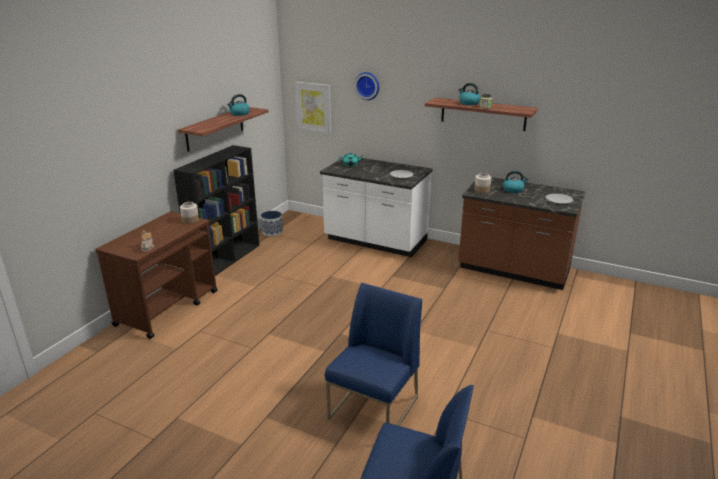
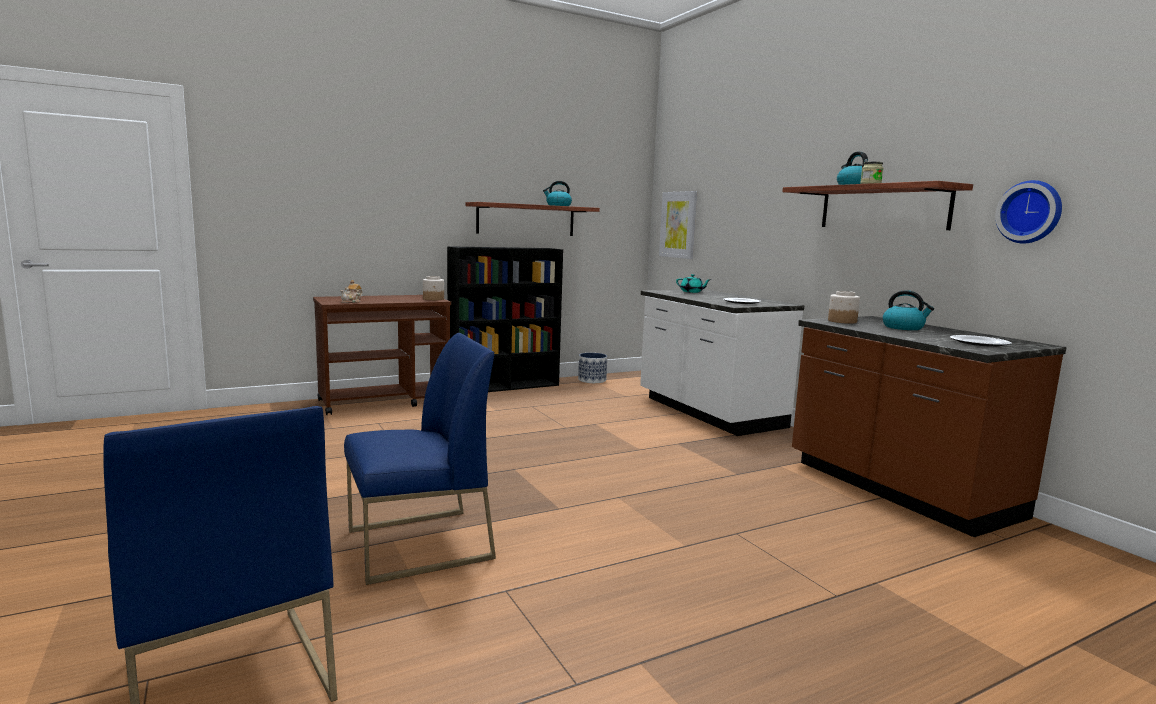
camera: 35 degrees right, 15 degrees down
(367, 85) = (736, 185): wall clock -> wall clock (1030, 212)

